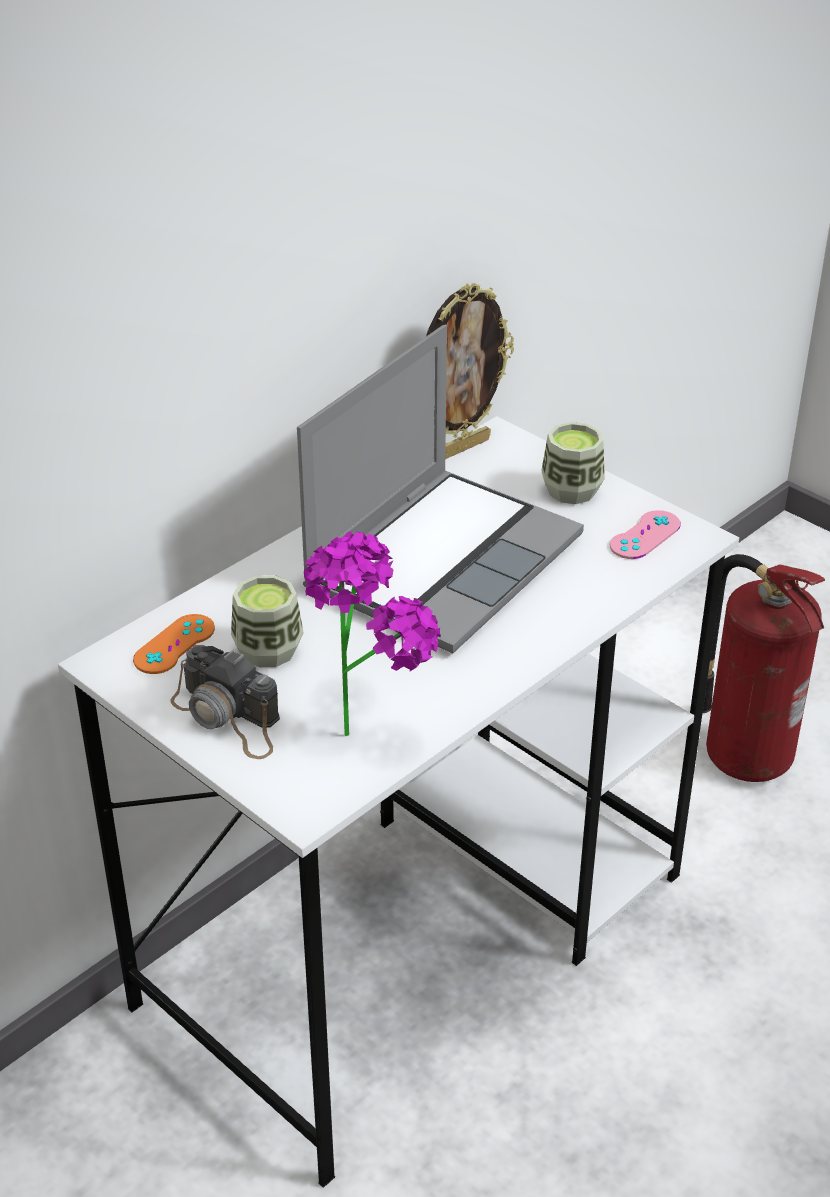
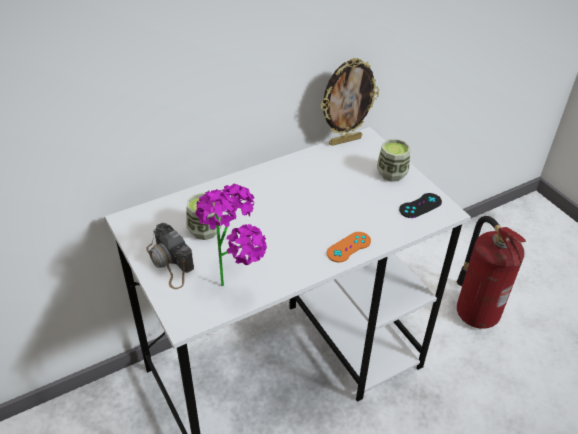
camera: 15 degrees right, 5 degrees up
(174, 644) = (162, 217): orange game controller -> orange game controller (349, 247)
(443, 561) = (311, 199): laptop -> none
(645, 535) = (420, 206): pink game controller -> black game controller

